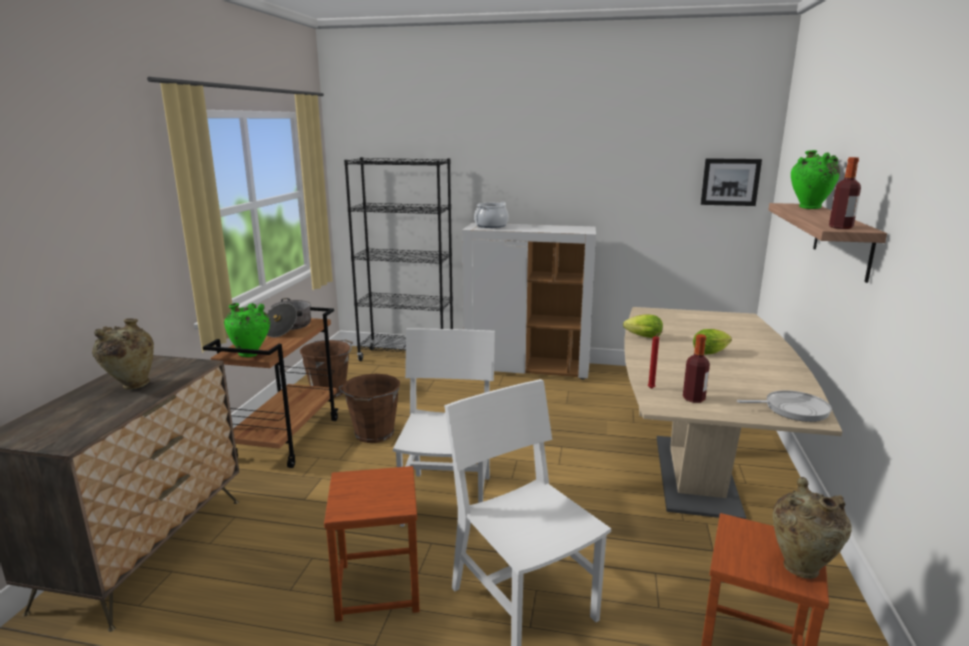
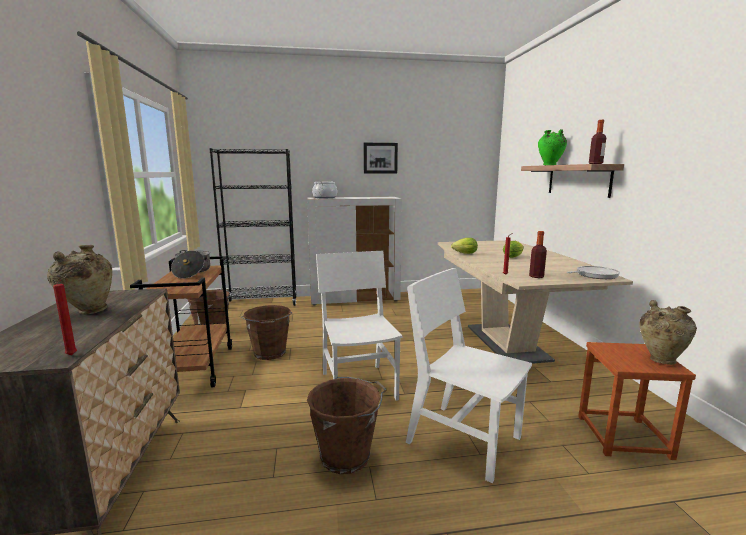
camera: 20 degrees left, 5 degrees down
(81, 441) = (73, 355): none -> red candle
(251, 355) = (176, 289): green vase -> none
(377, 586) = (347, 456): brown stool -> brown bucket
(730, 182) = (473, 165): picture -> picture (380, 158)

